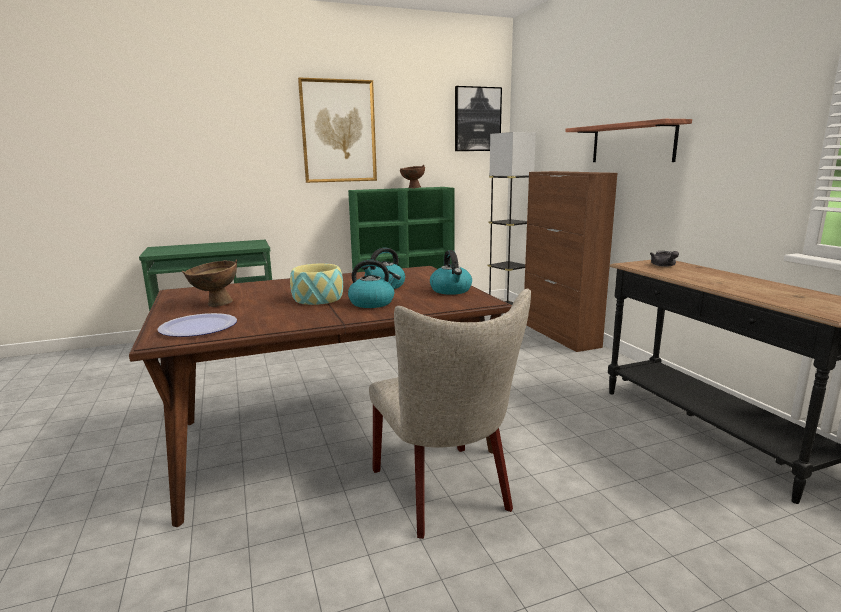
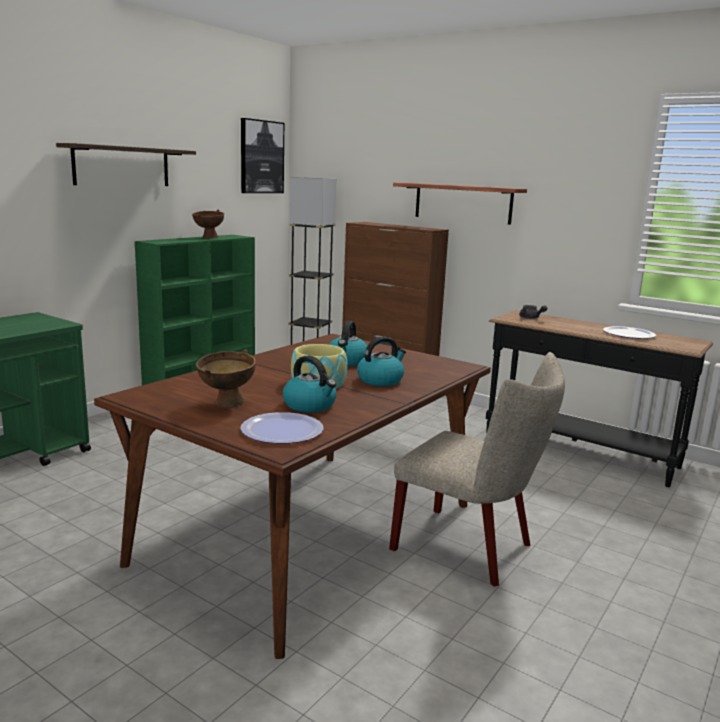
camera: 35 degrees left, 0 degrees up
(338, 131) = (122, 166): picture -> shelf
(451, 290) = (416, 359): kettle -> kettle (310, 405)
(767, 290) = (628, 334): none -> plate

